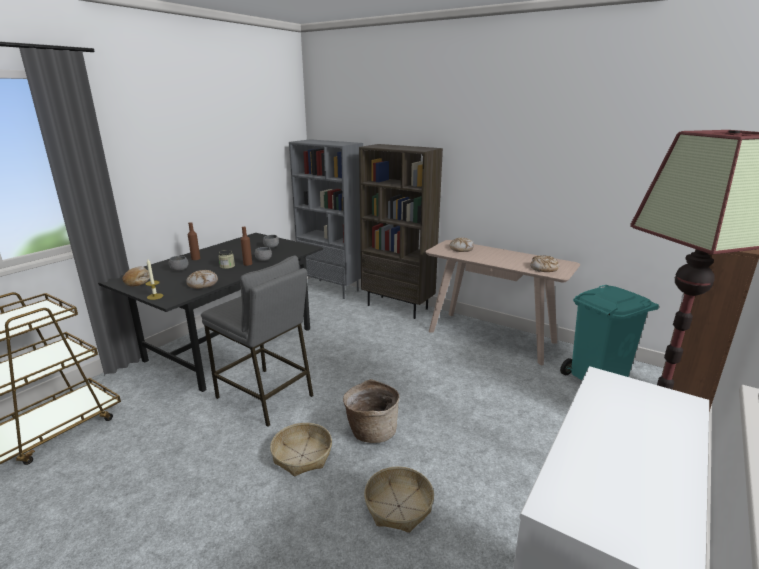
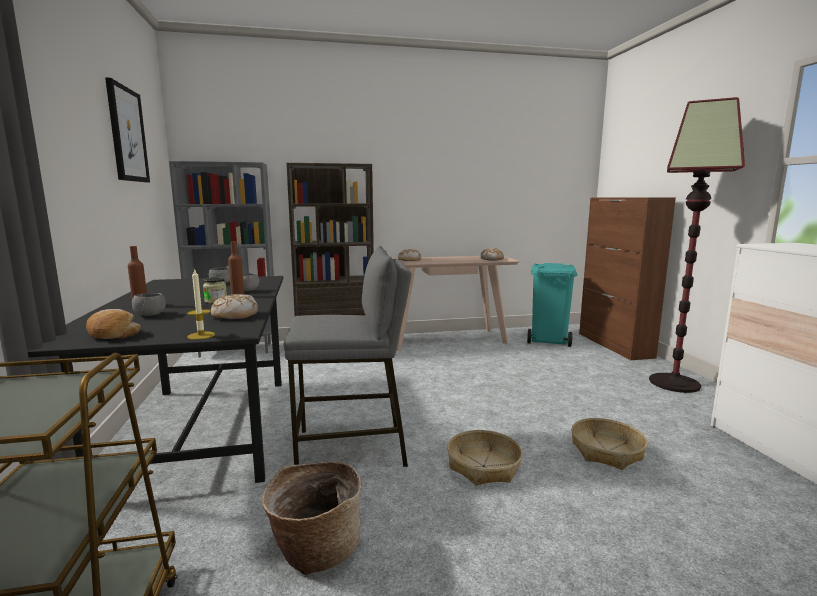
camera: 45 degrees left, 10 degrees down
(240, 132) = (127, 135): none -> picture
(371, 430) = (494, 422): basket -> basket (315, 549)

